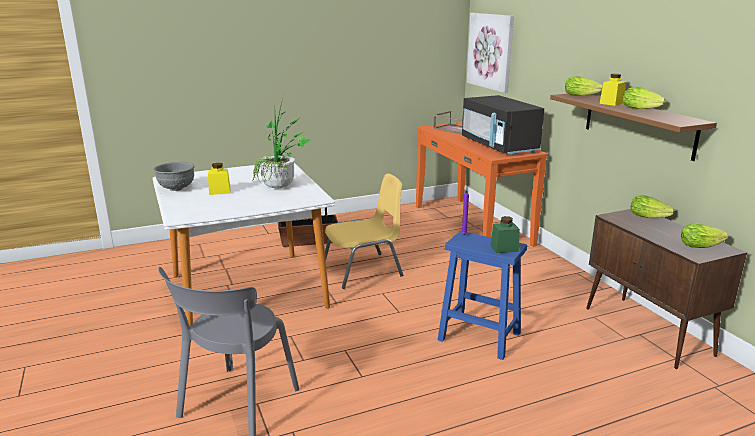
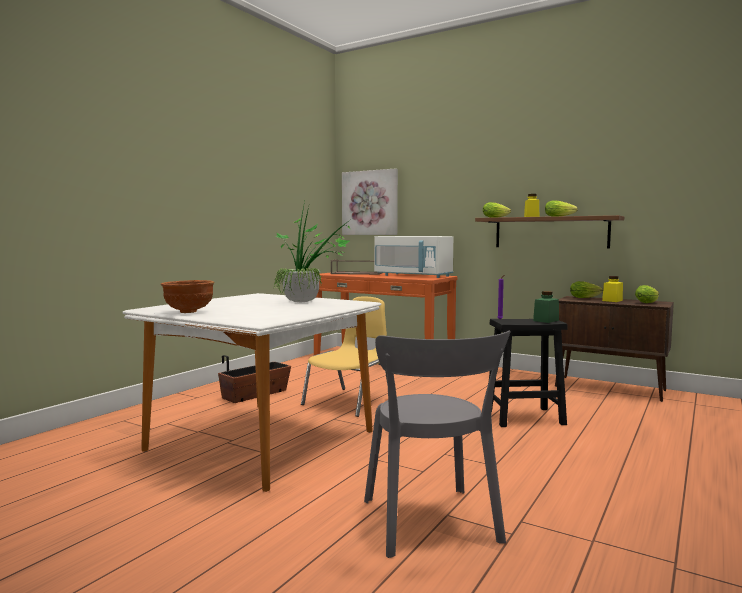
camera: 35 degrees left, 15 degrees down
(176, 189) = (188, 312): grey bowl -> brown bowl
(220, 191) = (247, 308): yellow jar -> yellow jar (612, 300)
(480, 337) = (525, 417): blue stool -> black stool
(499, 146) = (413, 276): black microwave -> white microwave

